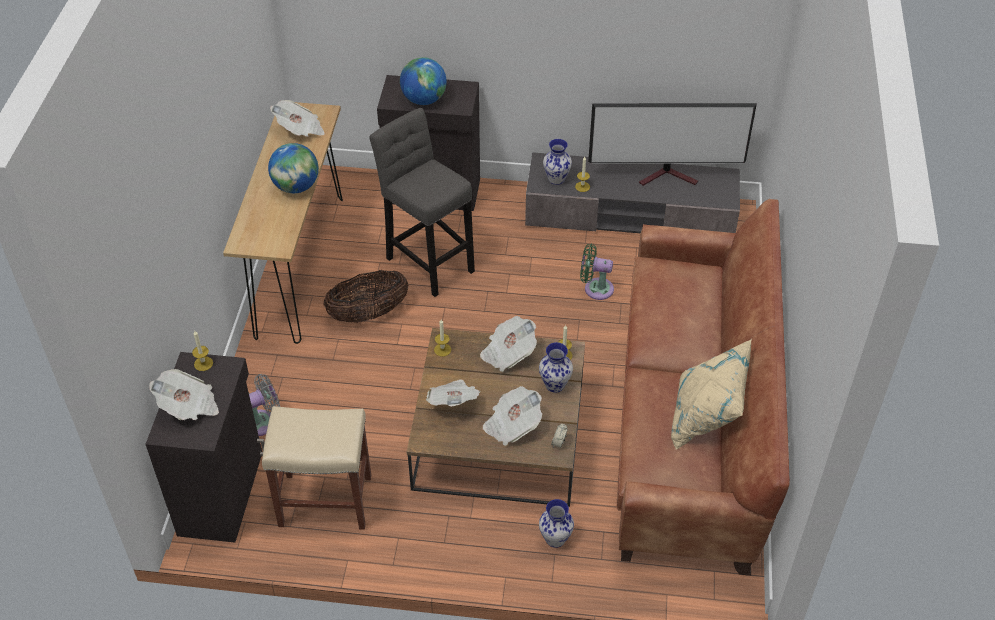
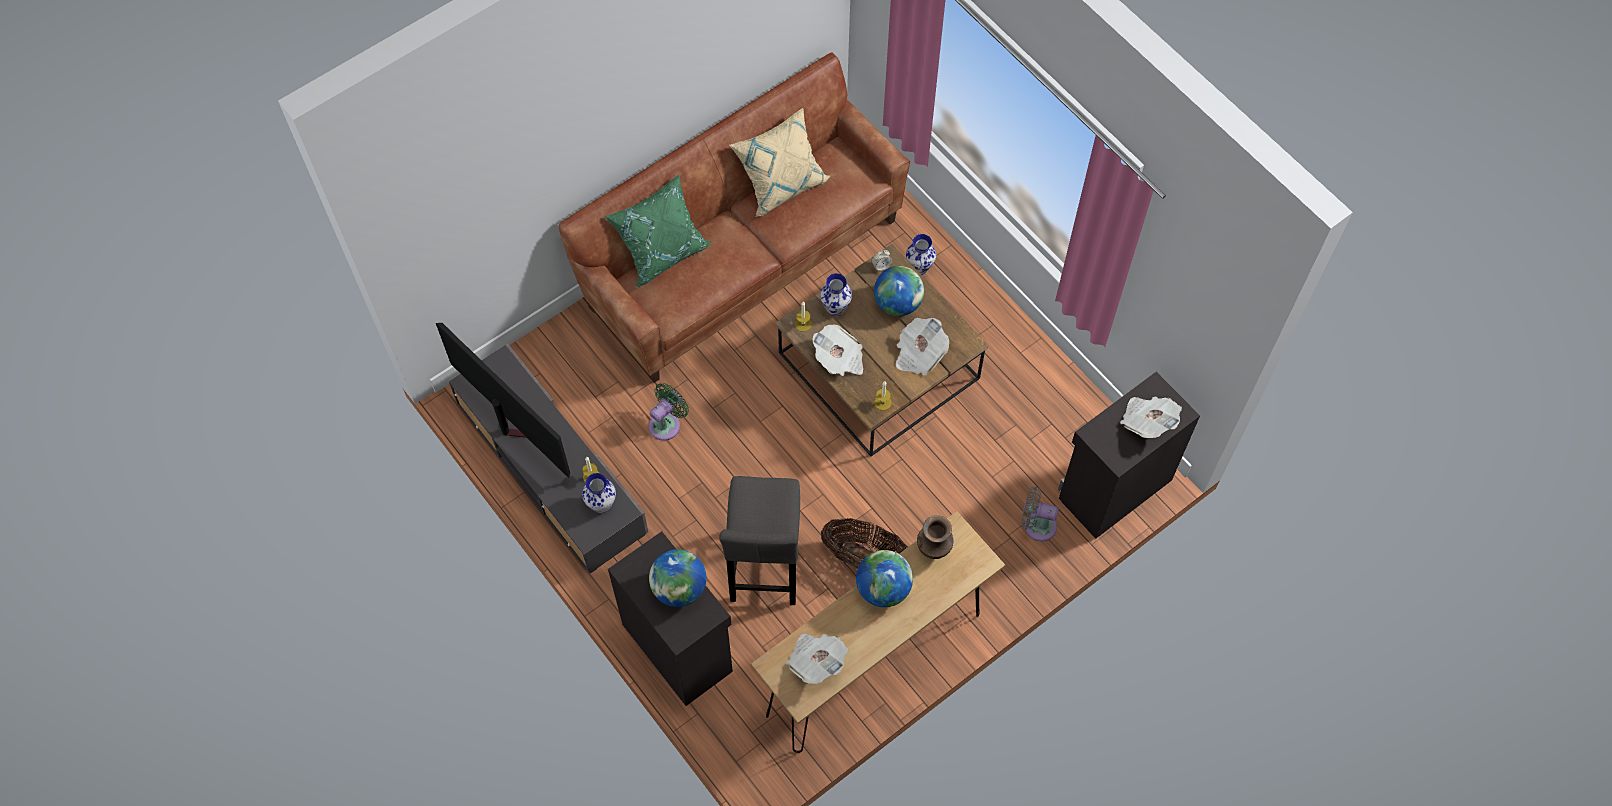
camera: 135 degrees left, 15 degrees up
(203, 363) = (1109, 451): candle -> none
(283, 227) = (934, 549): none -> brown vase
(324, 501) = (1047, 420): beige stool -> none
(512, 425) = (897, 303): newspaper -> globe
(595, 288) = (667, 424): green fan -> green fan turned 105 degrees counterclockwise
(717, 302) = (662, 250): none -> green pillow

